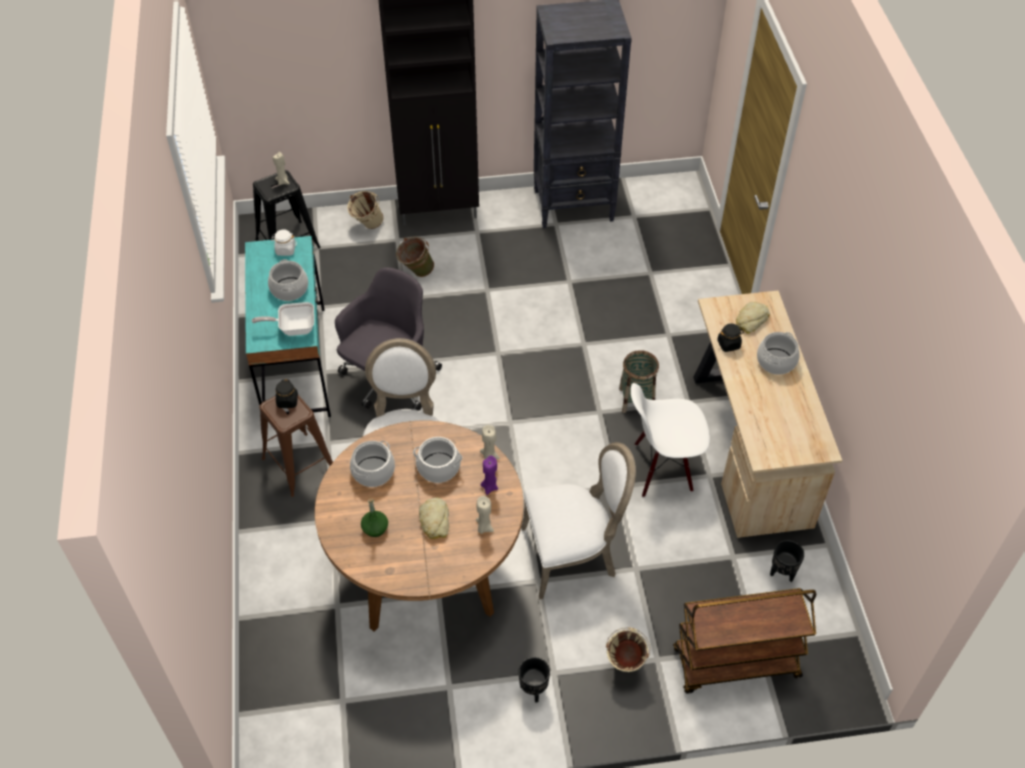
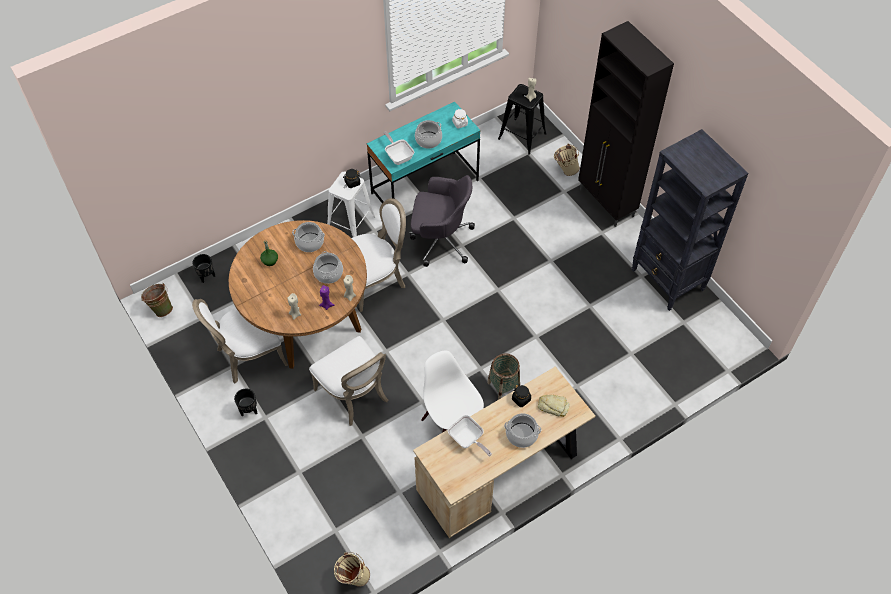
camera: 65 degrees right, 5 degrees up
(299, 464) = (350, 224): brown stool -> white stool
(416, 272) = (540, 214): green bucket -> green bucket (161, 308)
(434, 521) = (288, 287): bread -> none
(443, 661) = (248, 356): none -> white chair
(625, 666) = (286, 455): beige bucket -> beige bucket (352, 578)
(735, 664) = (315, 519): brown cart -> none
(762, 413) = (467, 440): none -> frying pan
(781, 573) = (400, 527): black planter -> black planter (206, 276)

